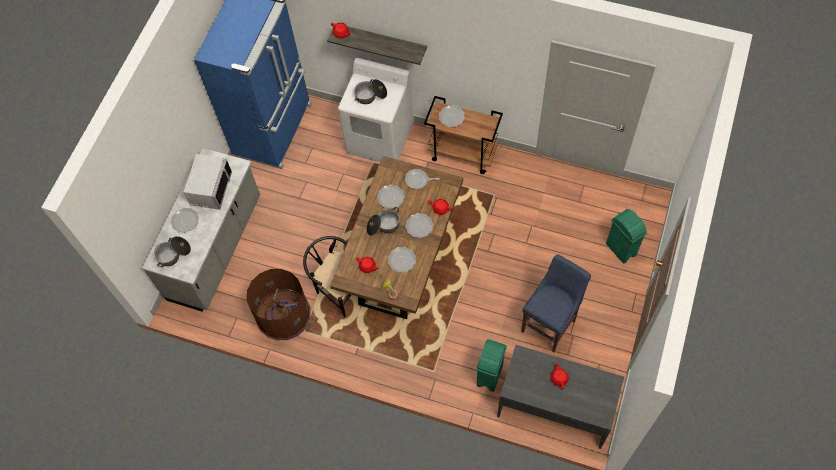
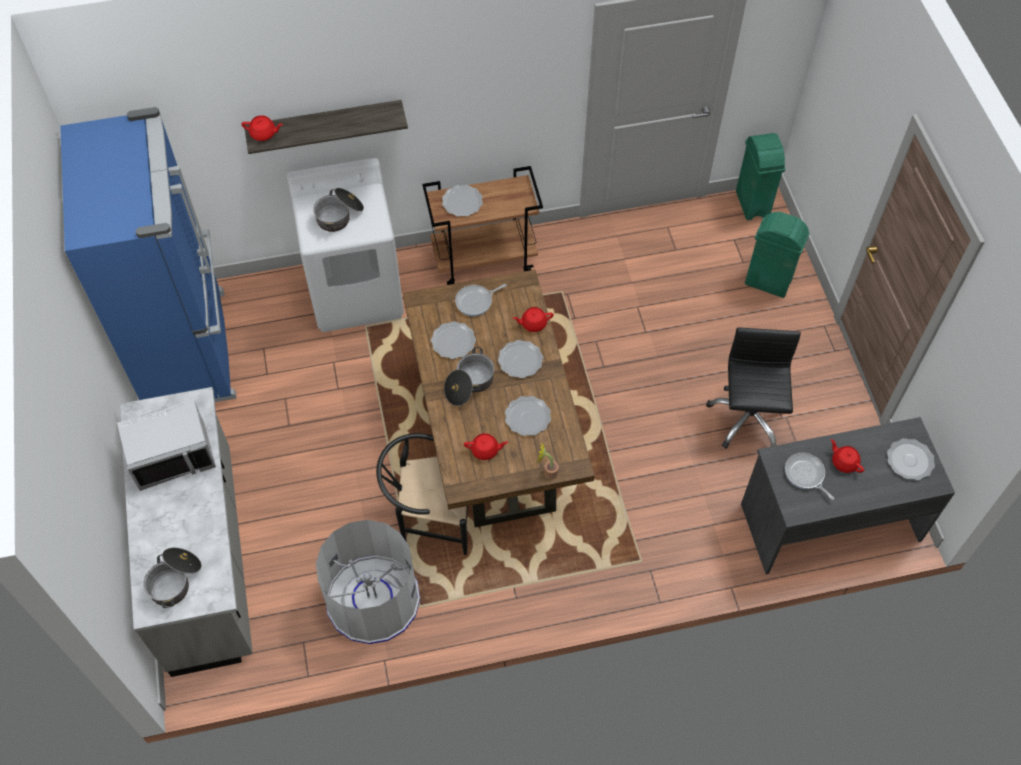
camera: 35 degrees left, 5 degrees down
(185, 220) = (161, 522): plate -> plate (909, 460)
(210, 188) = (172, 455): grey microwave -> grey microwave turned 90 degrees clockwise
(283, 315) = (373, 600): brown trash can -> grey trash can
(489, 376) = (718, 526): green trash can -> green trash can (752, 204)
(531, 373) = (805, 475): none -> frying pan
(550, 324) = (748, 418): blue stool -> black office chair

